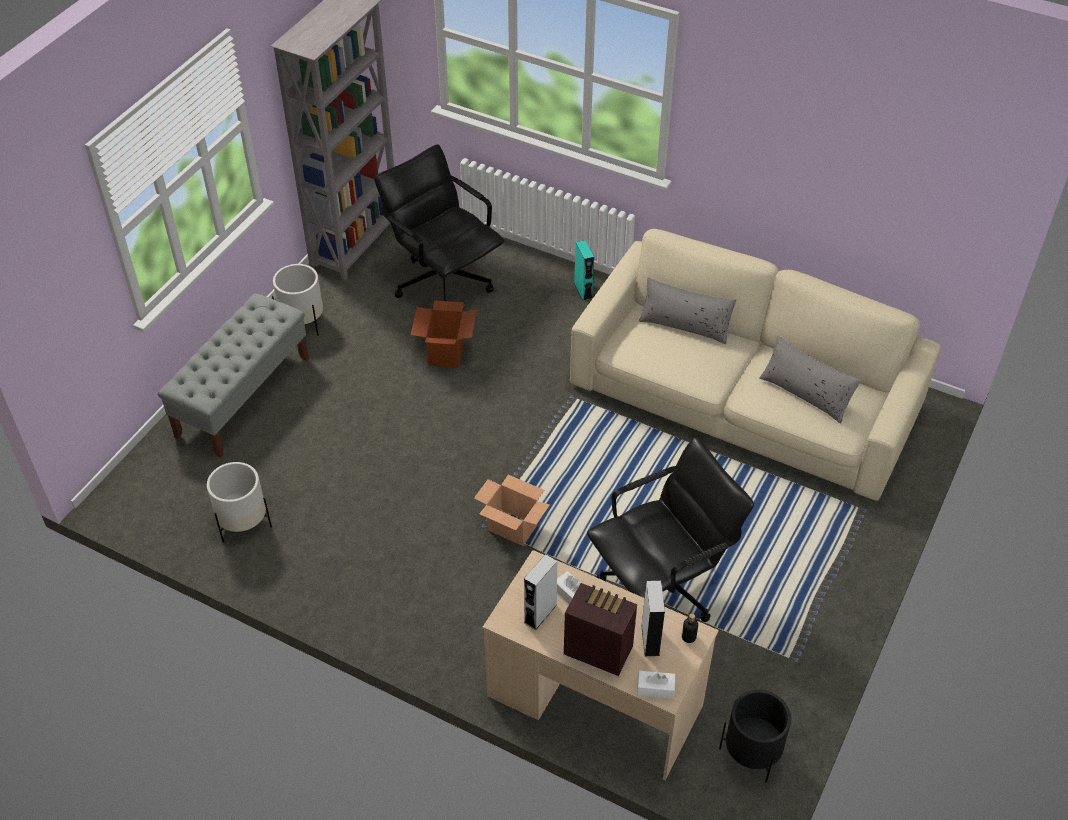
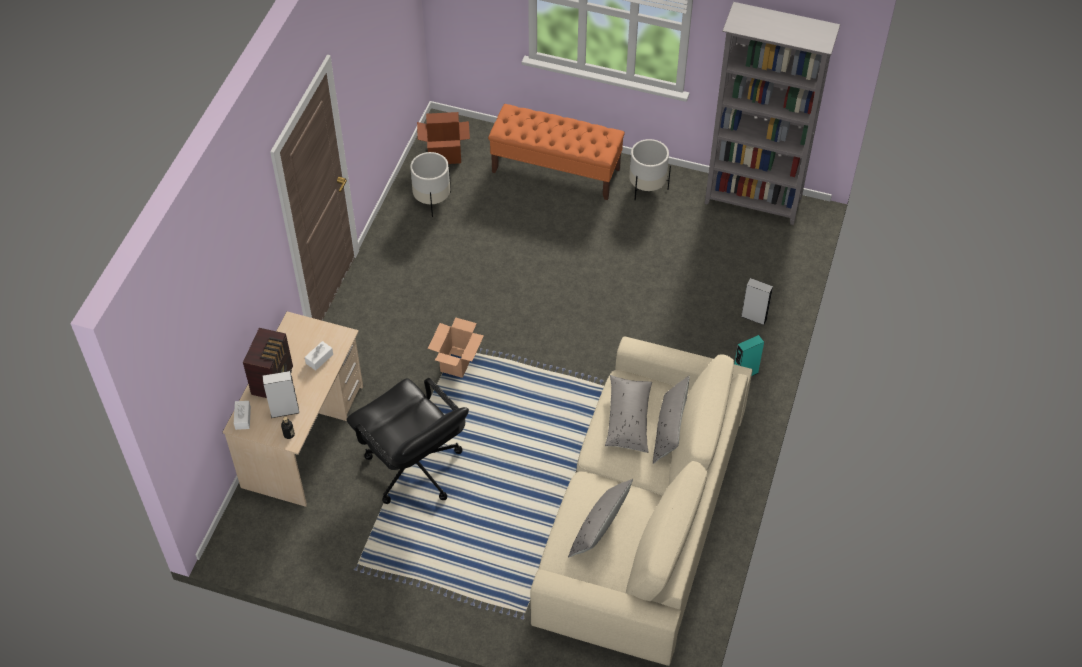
camera: 80 degrees right, 5 degrees up
(243, 396) = (556, 170): grey bench -> orange bench
(443, 282) = (723, 270): black office chair -> none
(446, 352) = (638, 287): cardboard box -> cardboard box (445, 154)
(540, 613) = (301, 342): grey speaker -> grey speaker (754, 317)
(670, 351) = (628, 419): none -> grey pillow
(752, 754) = (267, 543): black planter -> none

